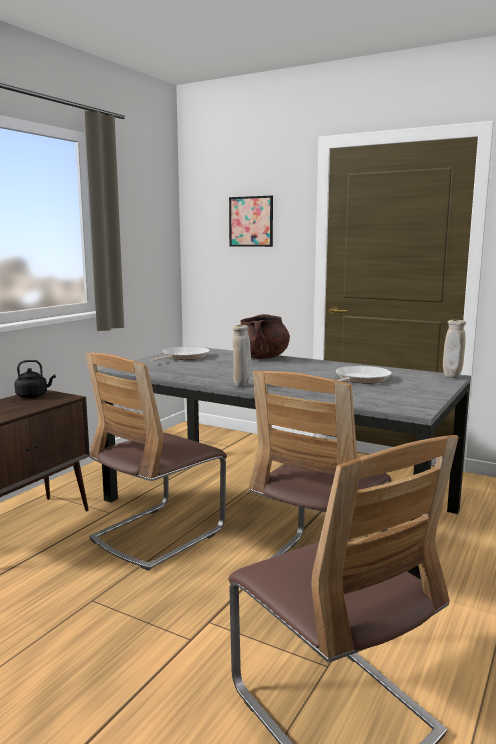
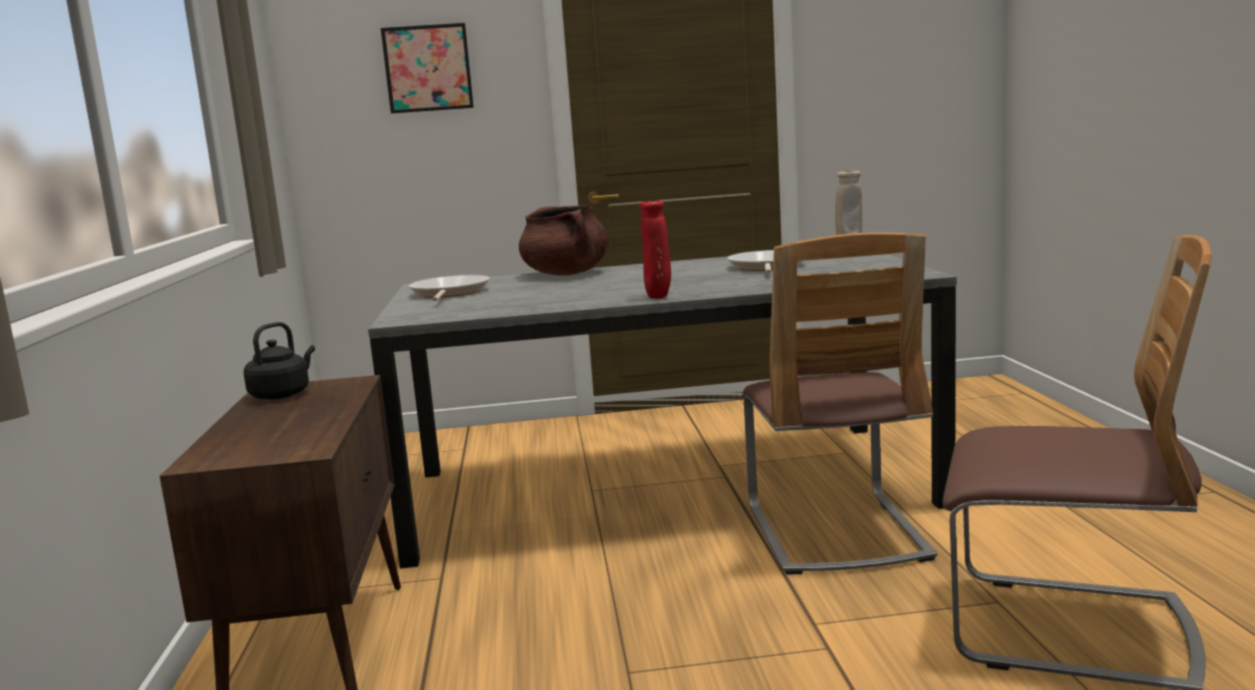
camera: 35 degrees left, 0 degrees up
(158, 534) = (570, 573): chair -> none
(242, 386) = (658, 297): beige vase -> red vase

